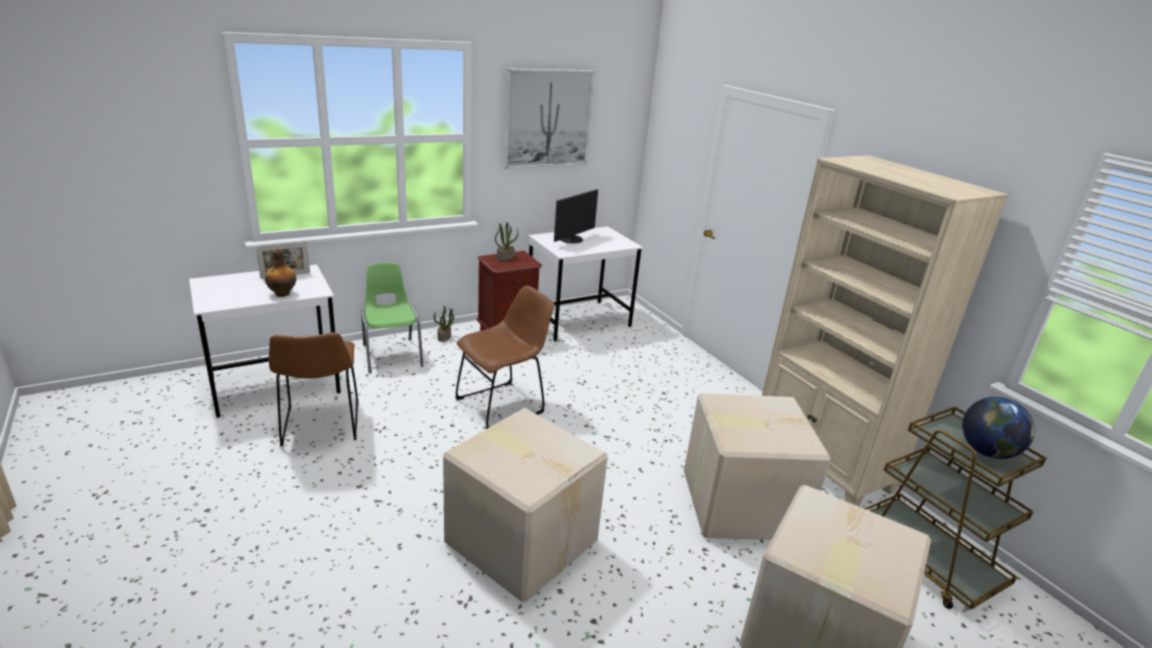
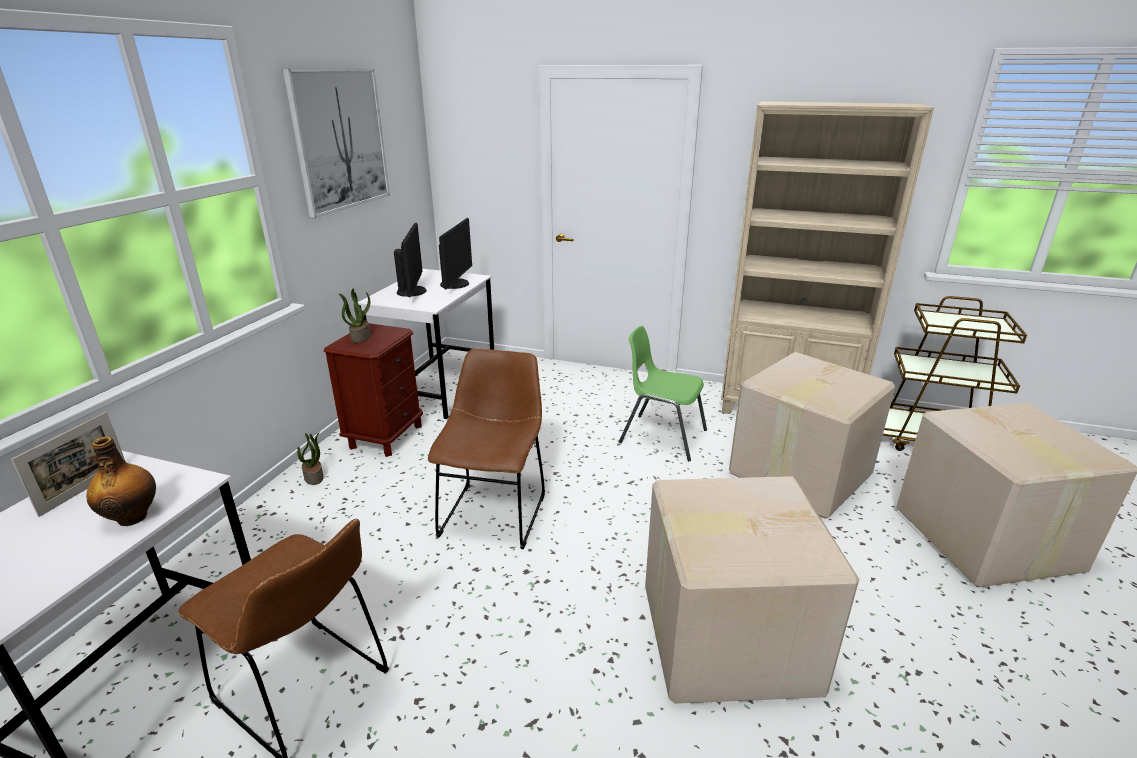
camera: 40 degrees left, 0 degrees up
(392, 355) = (273, 535): green chair -> green chair (661, 436)
(607, 244) = (456, 284): none -> monitor
(987, 452) = (977, 324): globe -> none

